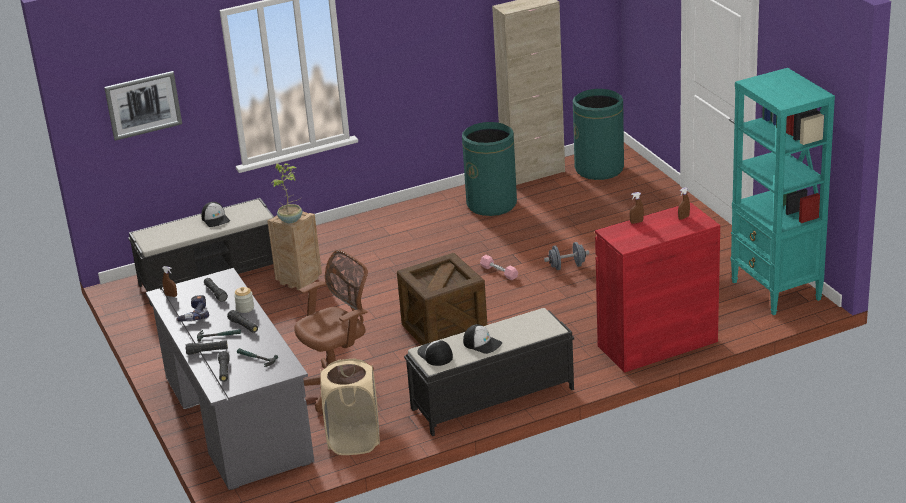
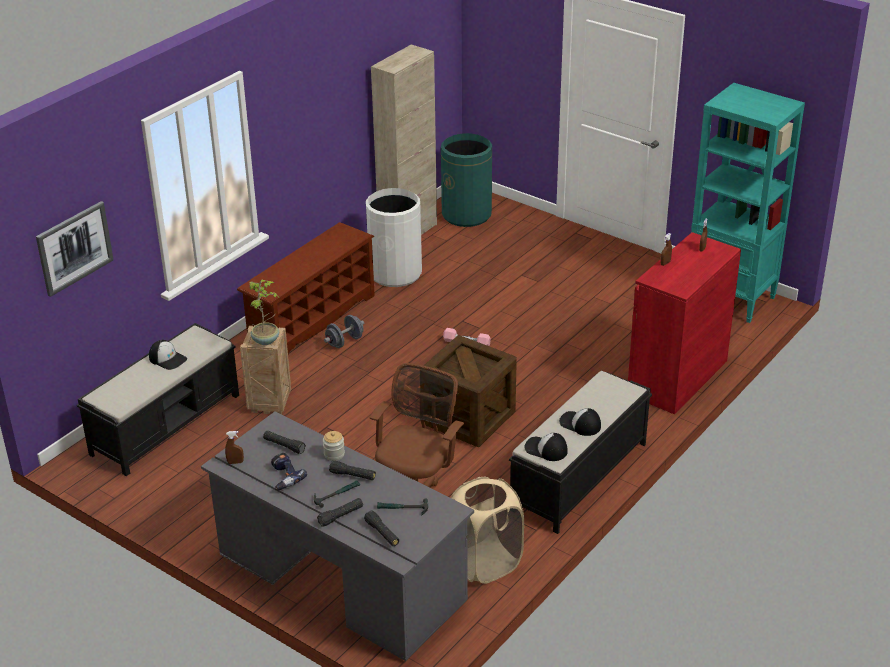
camera: 30 degrees left, 5 degrees up
(388, 226) = (311, 321): none -> brown shoe rack
(482, 343) = (580, 424): cap -> cap turned 150 degrees counterclockwise
(492, 204) = (395, 273): green trash can -> white trash can
(567, 266) = (526, 320): grey dumbbell -> grey dumbbell (345, 342)

